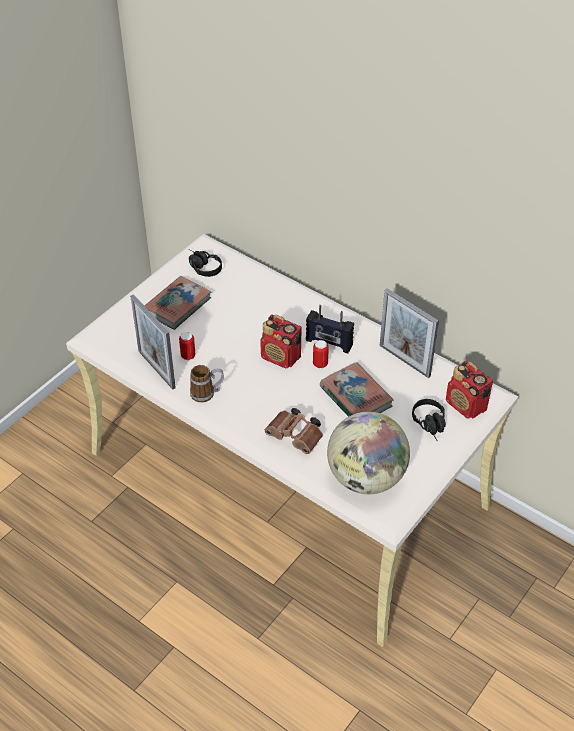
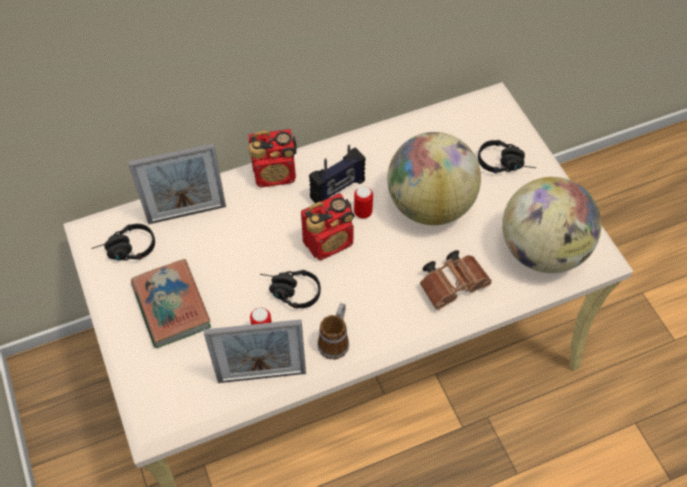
camera: 60 degrees left, 10 degrees up
(227, 355) = (289, 292): none -> black headphones
(356, 397) = (429, 205): book -> globe
(404, 361) = (406, 140): picture frame -> picture frame (187, 214)
(466, 406) = (496, 124): radio -> radio (275, 174)

